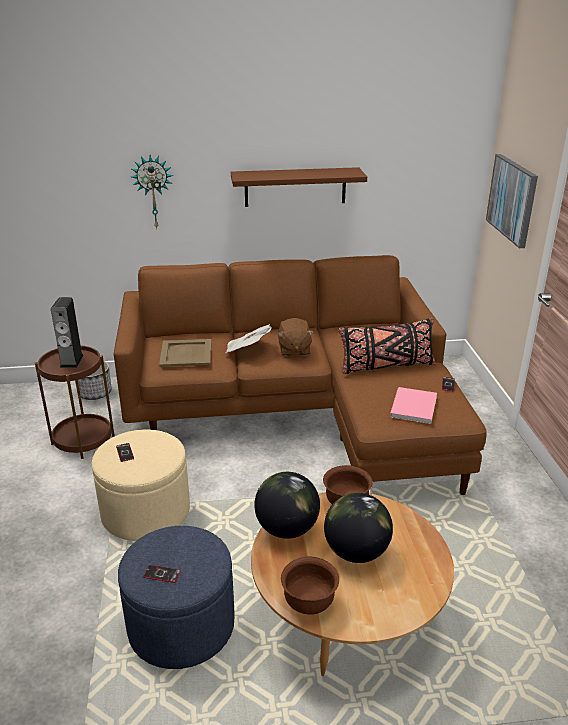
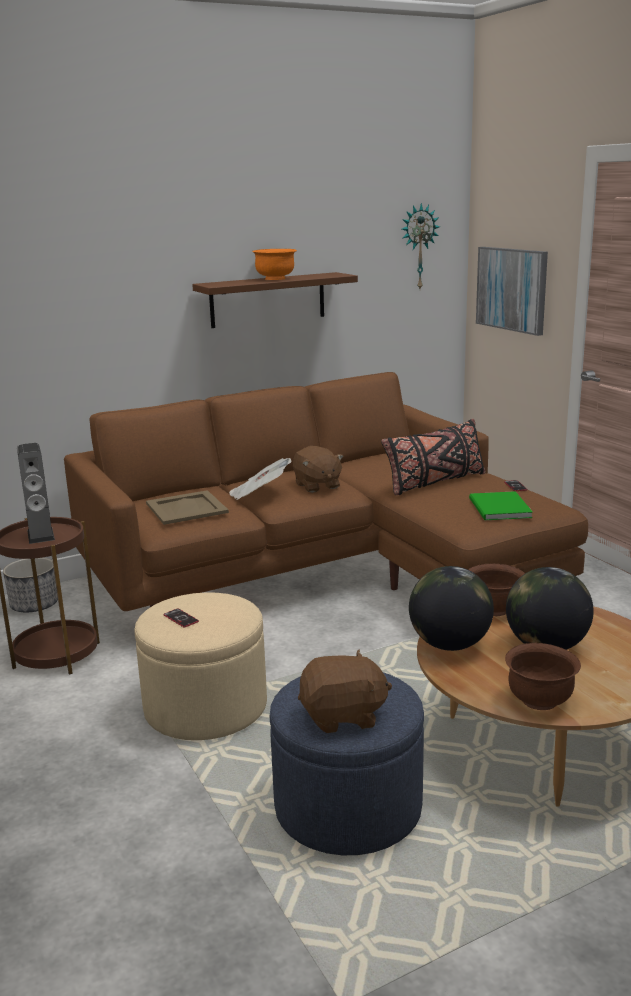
camera: 20 degrees left, 10 degrees down
(153, 192) = (98, 315): wall clock -> wall clock (418, 247)
(162, 574) = (343, 716): phone -> brown plush toy
(297, 173) = (275, 279): none -> orange bowl
(412, 407) = (498, 509): pink book -> green book

